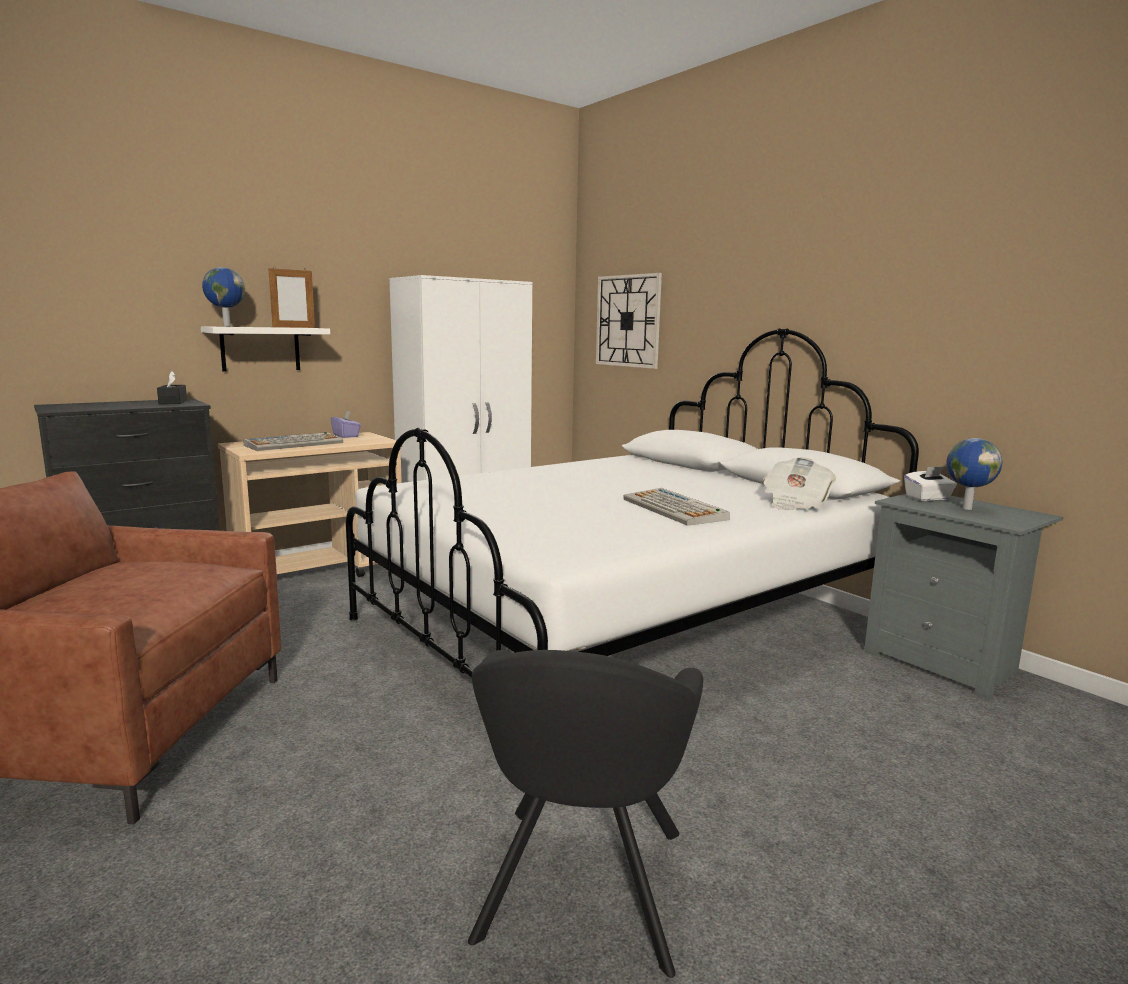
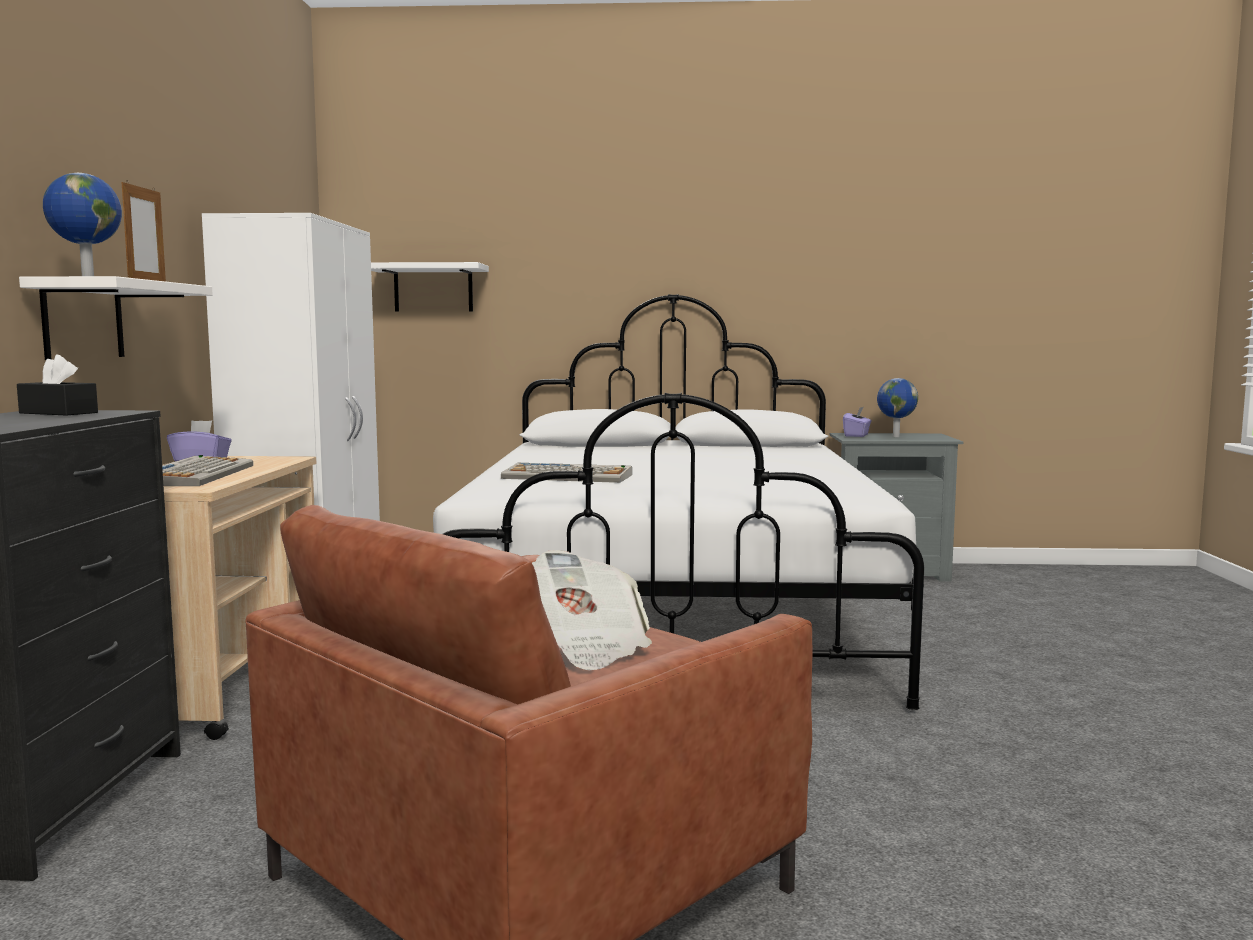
camera: 50 degrees left, 5 degrees down
(581, 892) = (1075, 738): black armchair -> none
(628, 321) = (433, 288): wall clock -> white shelf
(675, 509) = (766, 466): keyboard -> keyboard (568, 476)
(795, 503) = (802, 451): newspaper -> newspaper (581, 646)
(928, 498) = (857, 435): white tissue box -> purple tissue box

